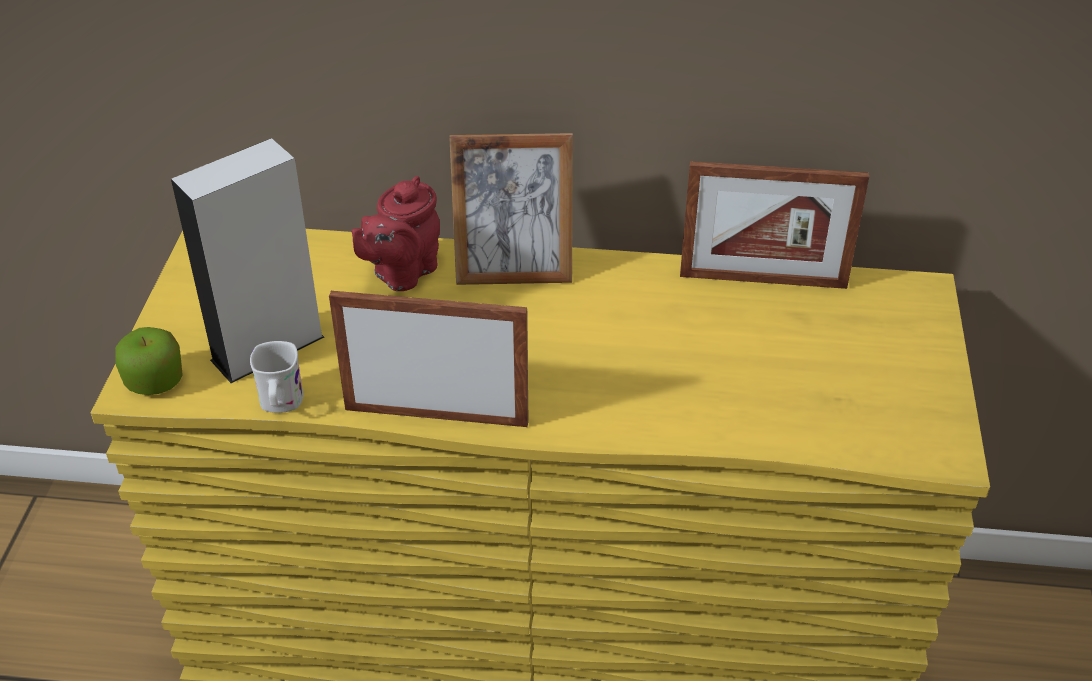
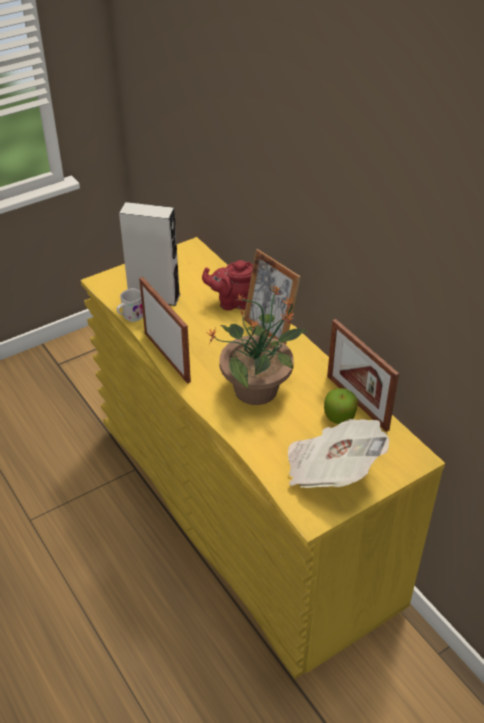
camera: 50 degrees right, 0 degrees up
(155, 381) = (109, 283): apple -> apple (339, 416)
(629, 359) = (257, 389): none -> potted plant
(871, 382) = (331, 470): none -> newspaper

